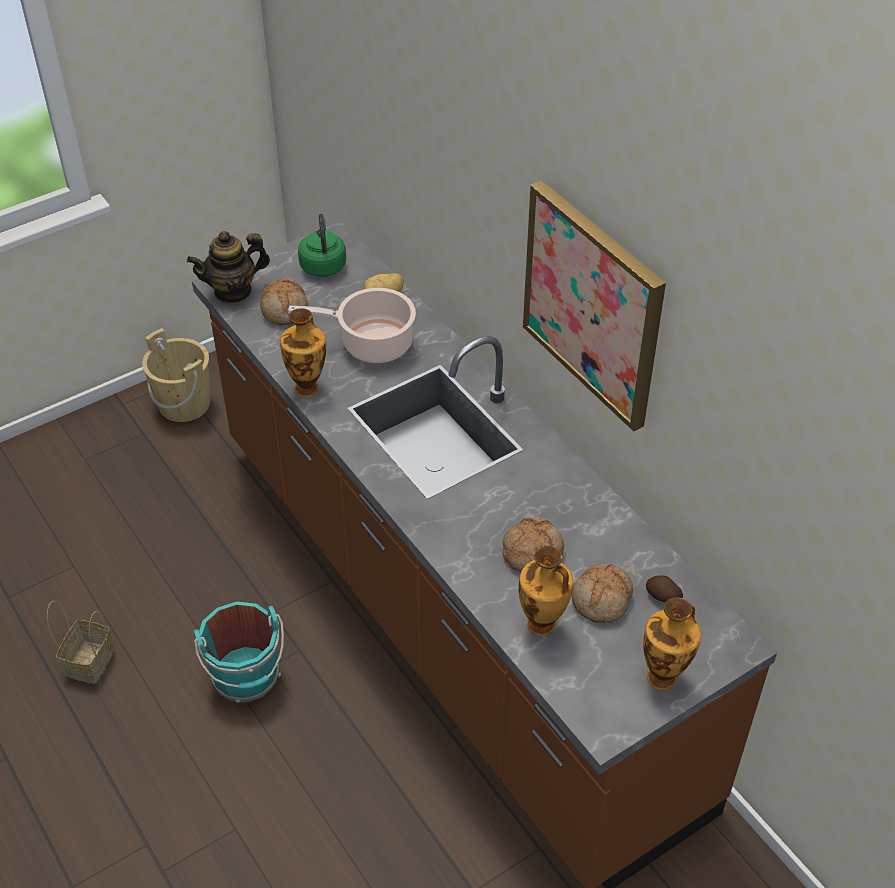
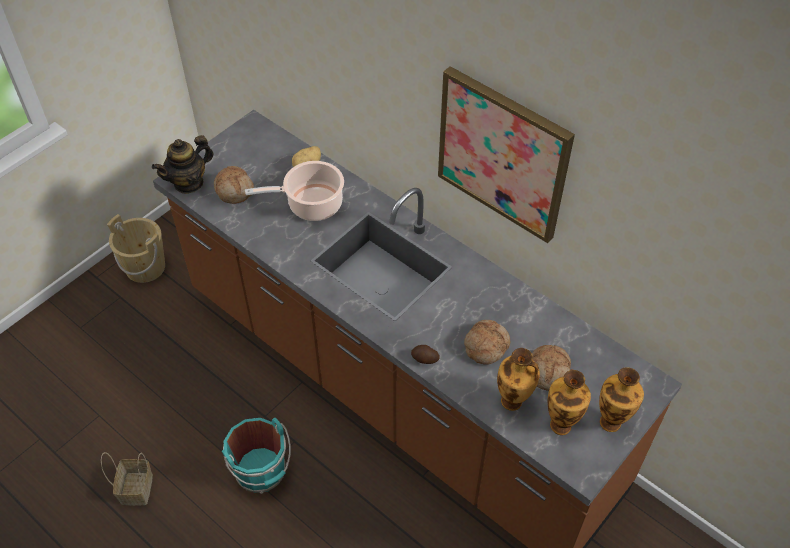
camera: 15 degrees left, 5 degrees up
(307, 387) = (274, 250): vase -> vase (561, 424)
(323, 265) = (251, 148): green kettle -> none
(662, 596) = (590, 359): potato -> potato (424, 359)

